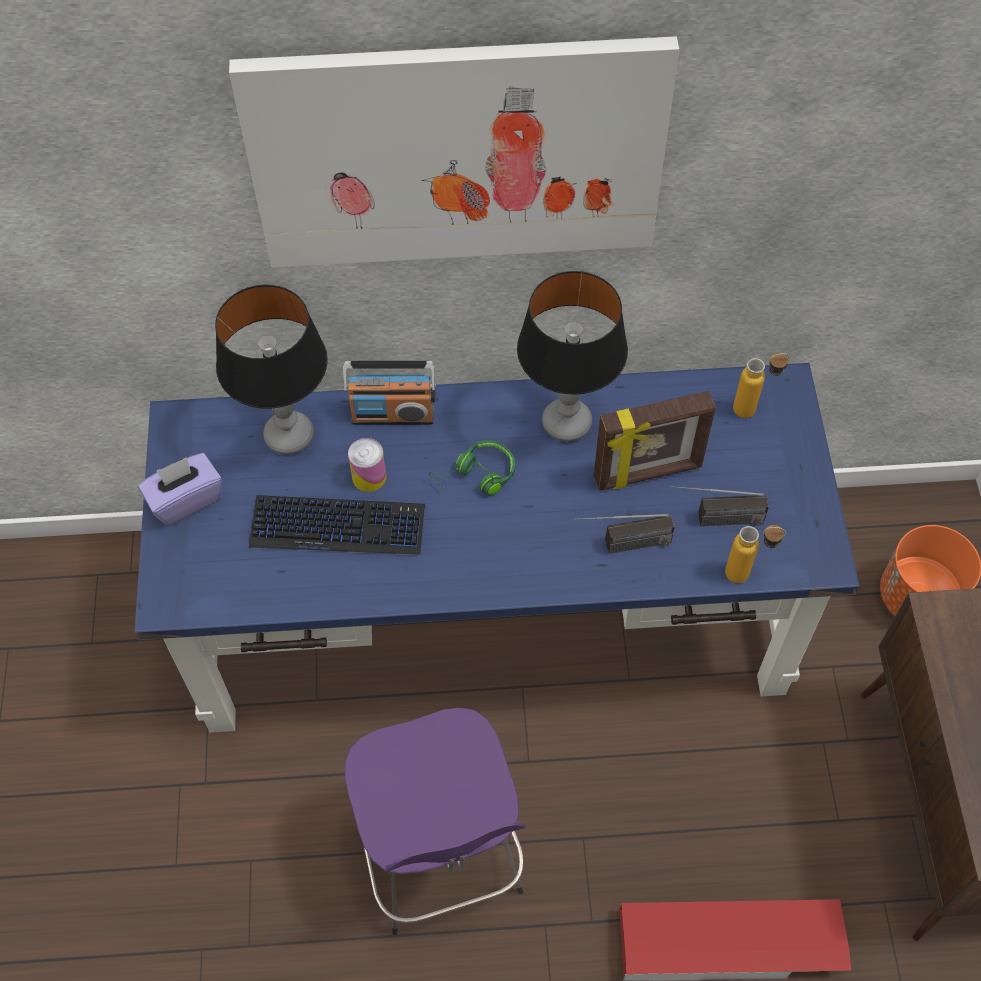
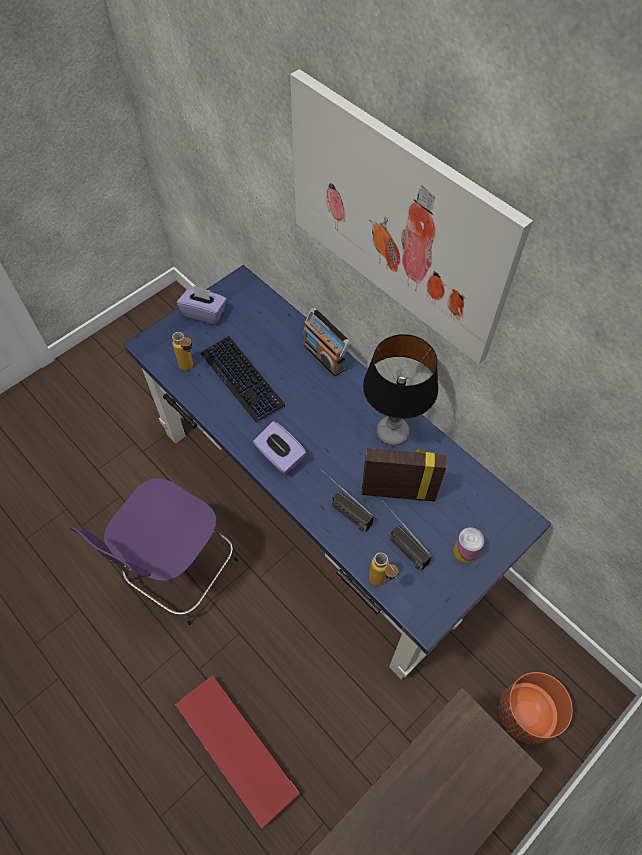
camera: 50 degrees right, 0 degrees up
(289, 436) = (273, 326): table lamp -> none
(369, 477) = (280, 372): can -> can (465, 551)
(477, 476) = (323, 415): green headphones -> none
(492, 562) = (280, 457): none -> purple tissue box
(648, 473) = (398, 491): picture frame -> picture frame turned 150 degrees clockwise
(753, 409) = (490, 515): bottle -> bottle (190, 369)

